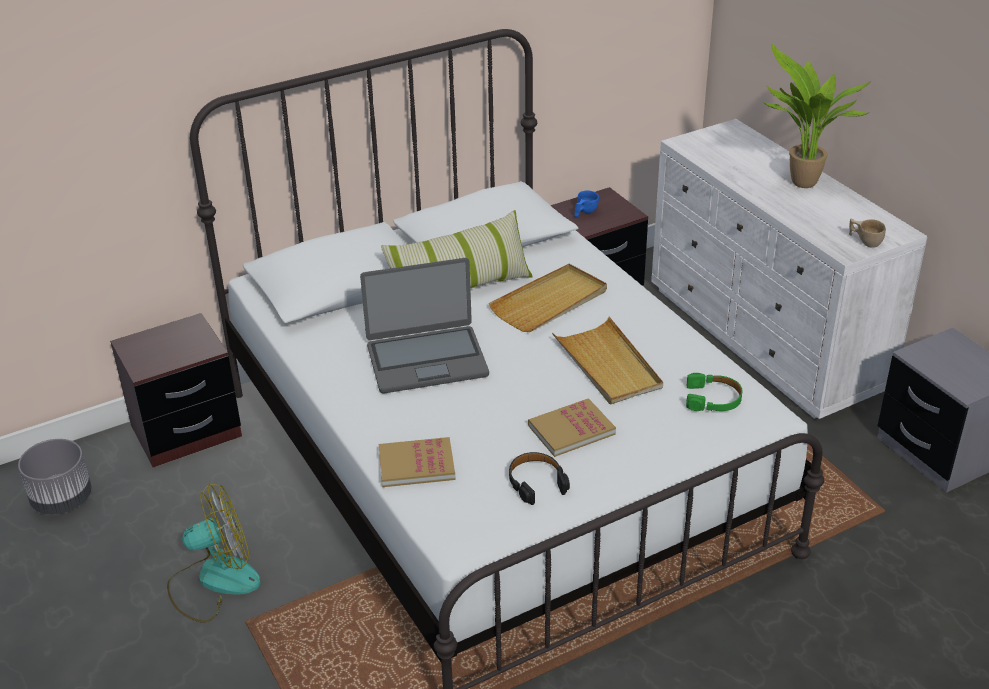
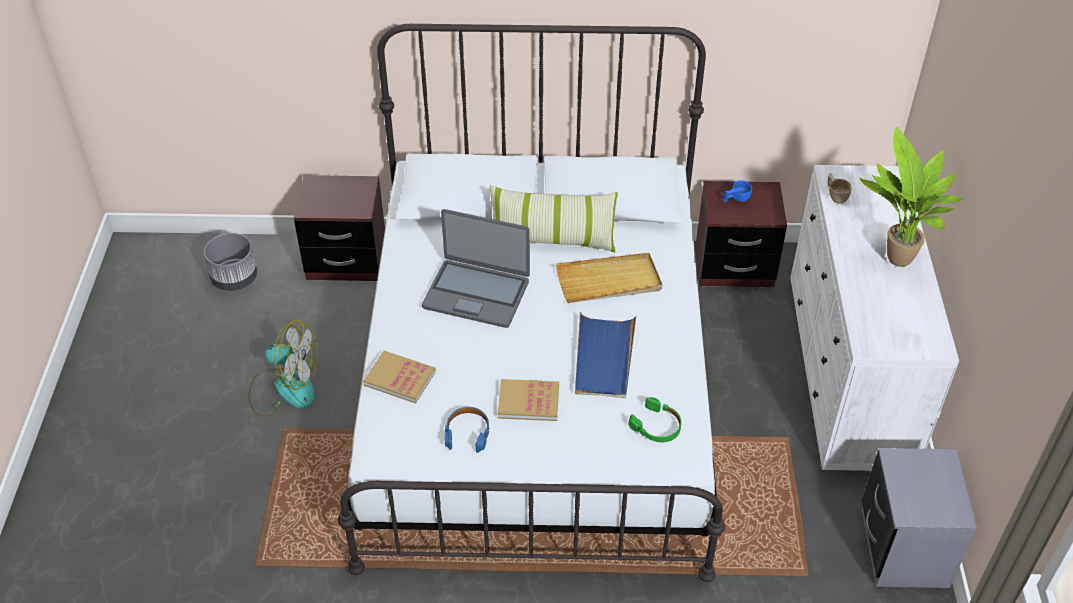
camera: 30 degrees right, 10 degrees up
(536, 482) = (467, 433): black headphones -> blue headphones
(608, 365) = (603, 358): beige tray -> blue tray
(864, 241) = (895, 341): beige cup -> beige cup (835, 195)

